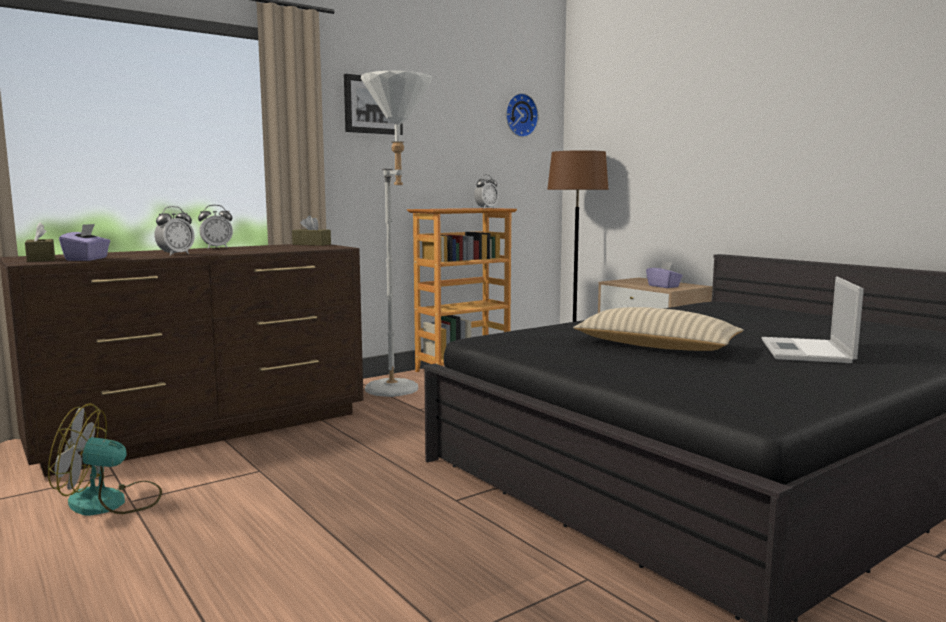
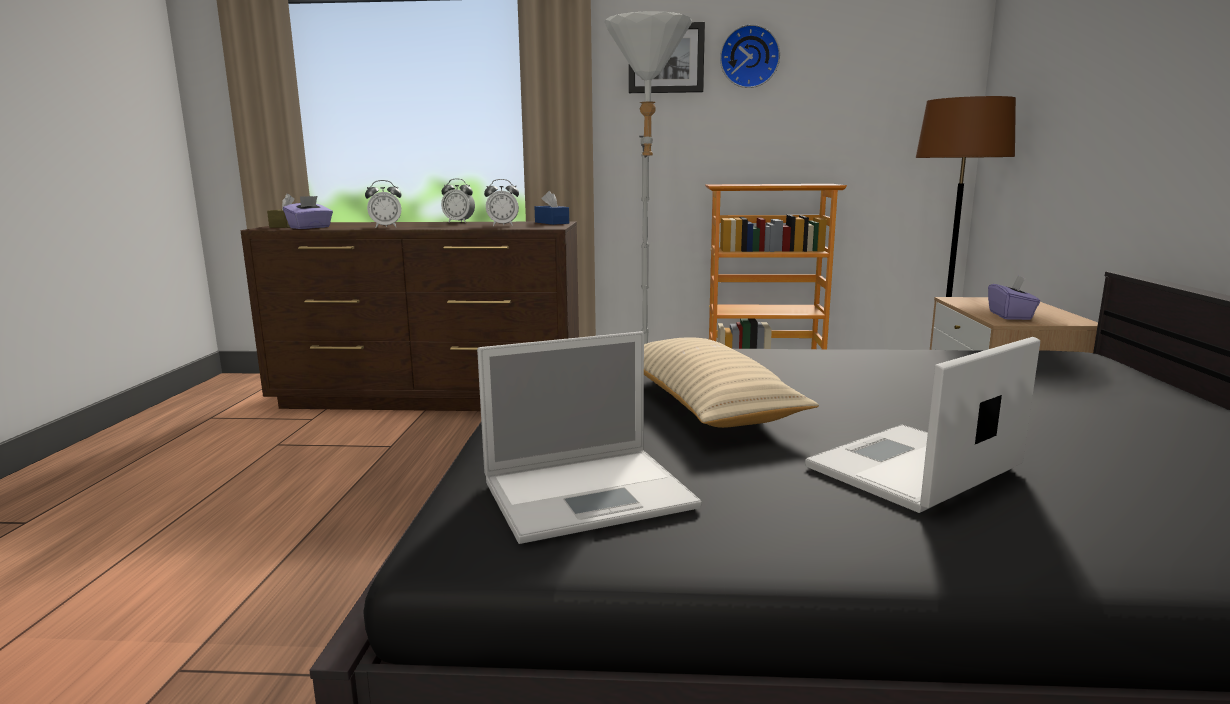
camera: 40 degrees right, 5 degrees up
(111, 502) = (267, 441): fan -> none
(311, 244) = (552, 223): brown tissue box -> blue tissue box
(486, 208) = (804, 184): alarm clock -> alarm clock (503, 225)
(519, 115) = (900, 51): wall clock -> wall clock (749, 57)
(742, 386) = (591, 493): none -> laptop

